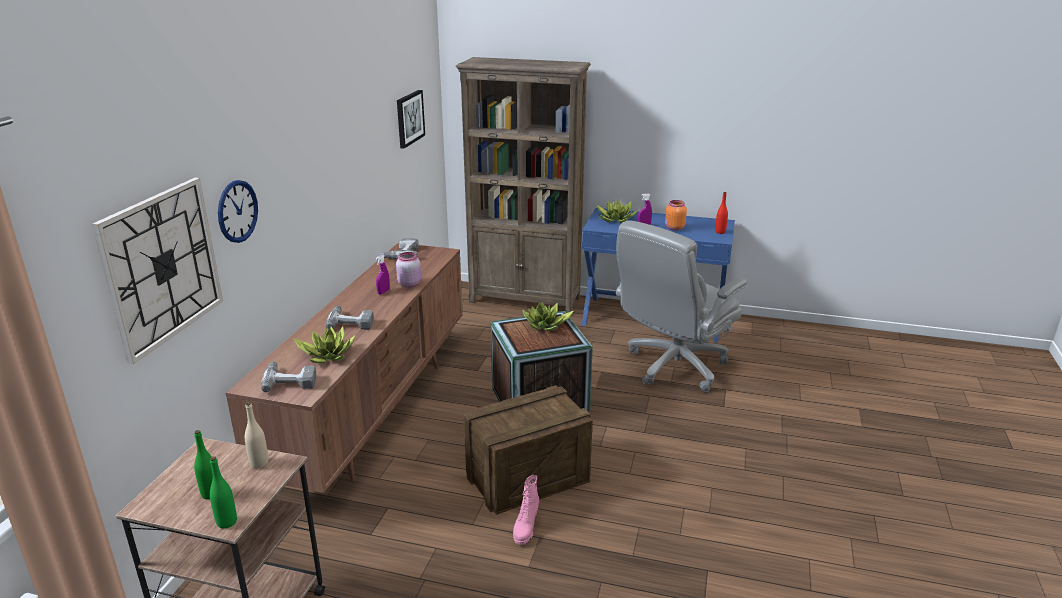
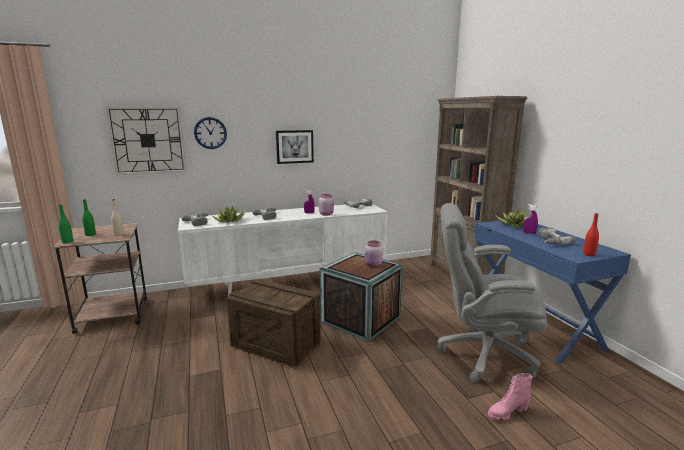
camera: 55 degrees right, 10 degrees down
(373, 414) = (290, 283): brown cabinet -> white cabinet
(409, 118) = (402, 130): picture -> picture (294, 146)
(525, 528) = (226, 361): pink boot -> pink boot (507, 412)
(546, 326) = (373, 265): potted plant -> pink jar
(674, 228) = (550, 241): orange jar -> power drill

